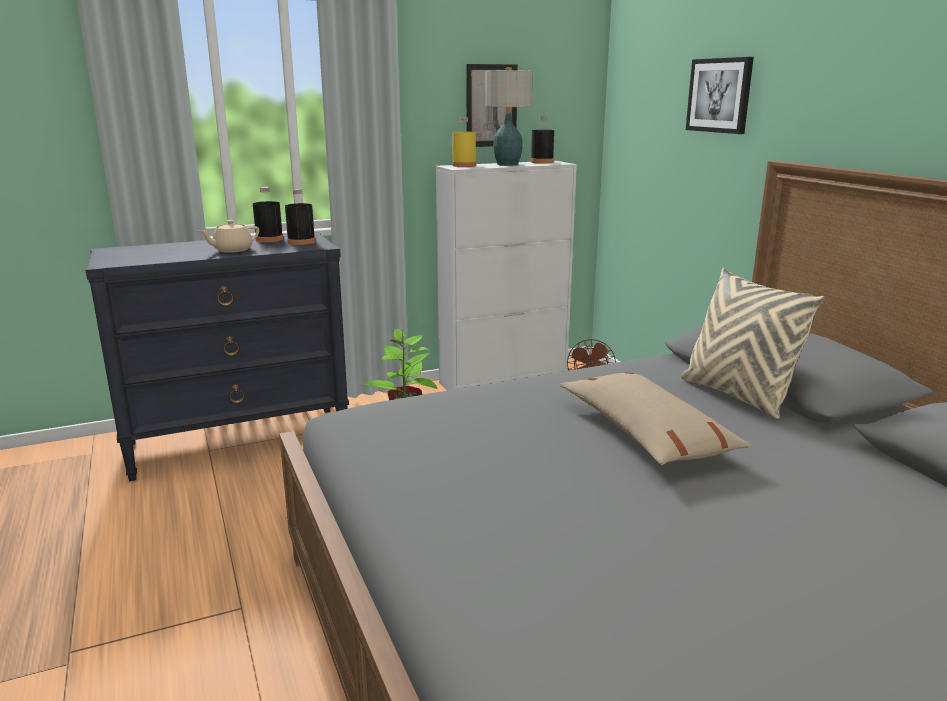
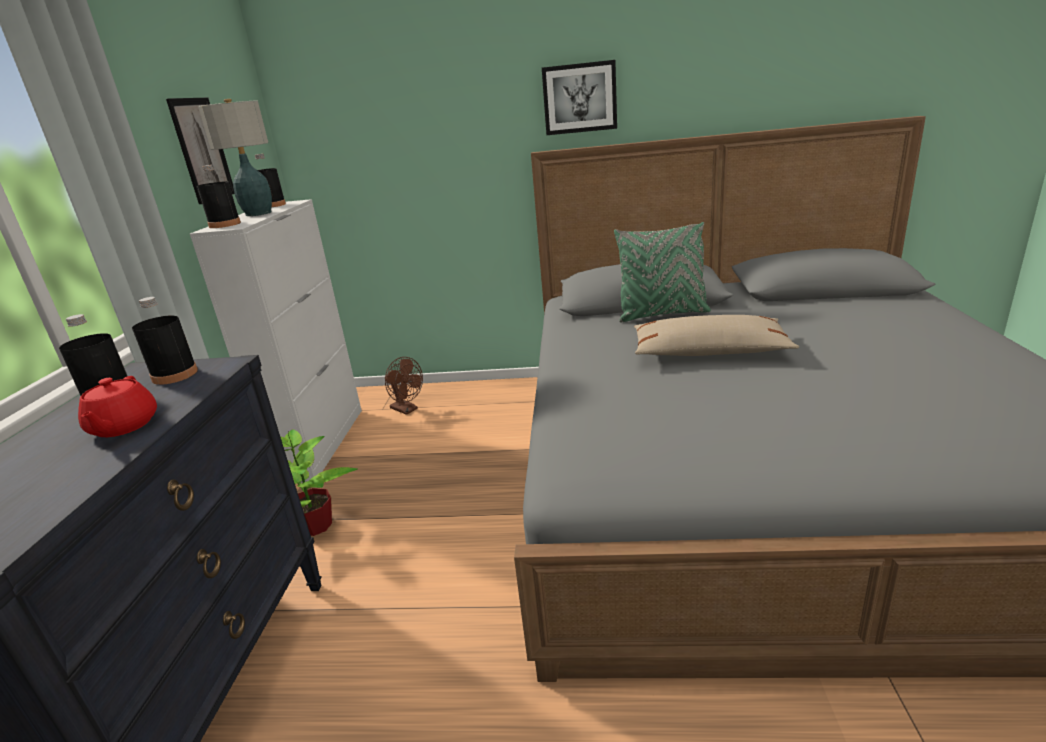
camera: 60 degrees left, 5 degrees up
(232, 250) = (123, 427): beige teapot -> red teapot
(464, 165) = (225, 224): yellow bottle -> black bottle
(720, 95) = (443, 108): picture -> picture (579, 98)
(737, 395) = (662, 314): beige pillow -> green pillow

